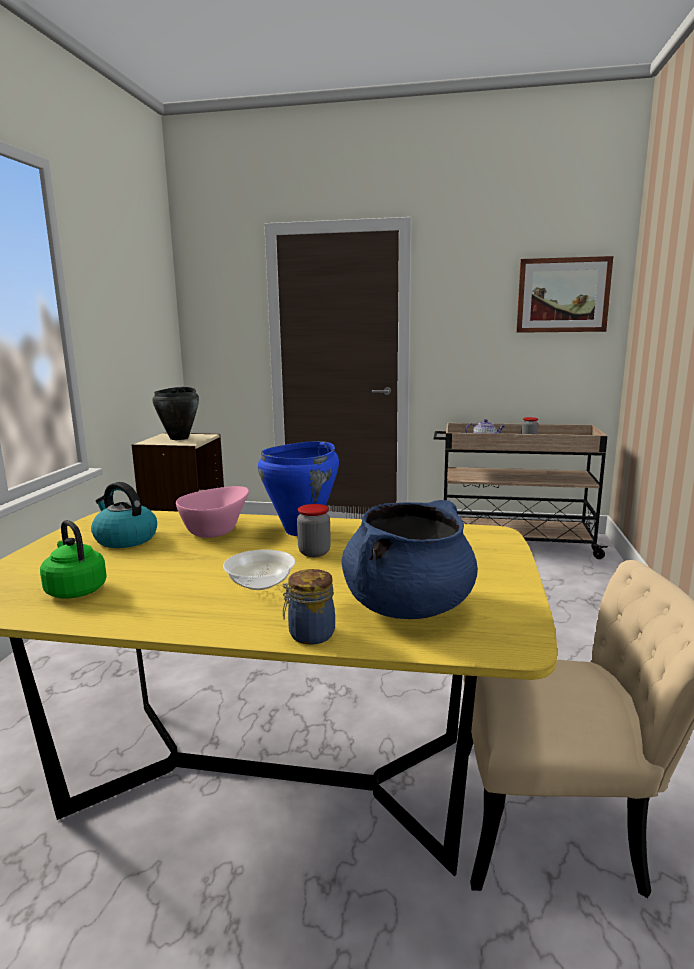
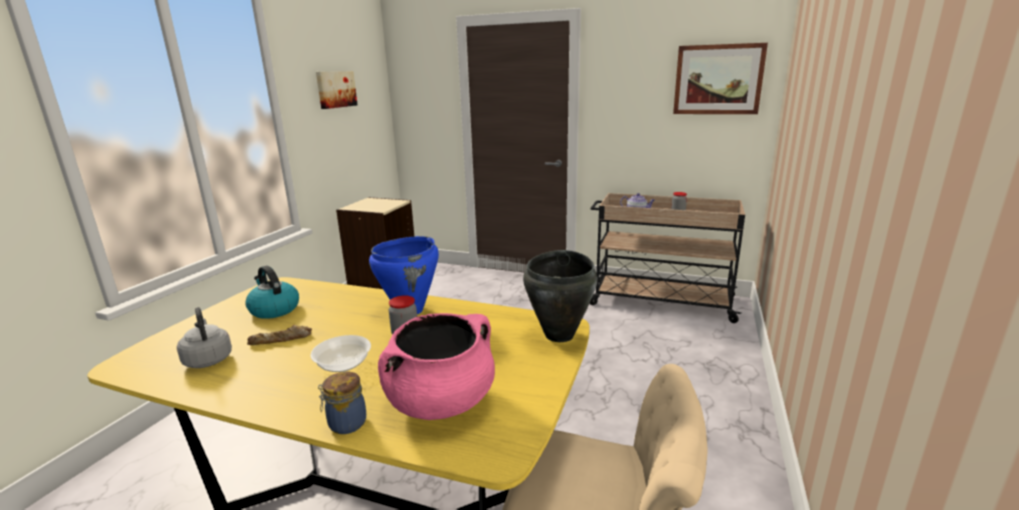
camera: 10 degrees right, 5 degrees up
(75, 590) = (208, 359): green kettle -> grey kettle
(125, 300) = (335, 89): none -> picture
(159, 566) = (281, 340): none -> bread
(179, 438) = (376, 204): black cooking pot -> black cooking pot (560, 335)
(216, 530) = (346, 305): pink bowl -> none
(408, 607) = (441, 402): blue cooking pot -> pink cooking pot

